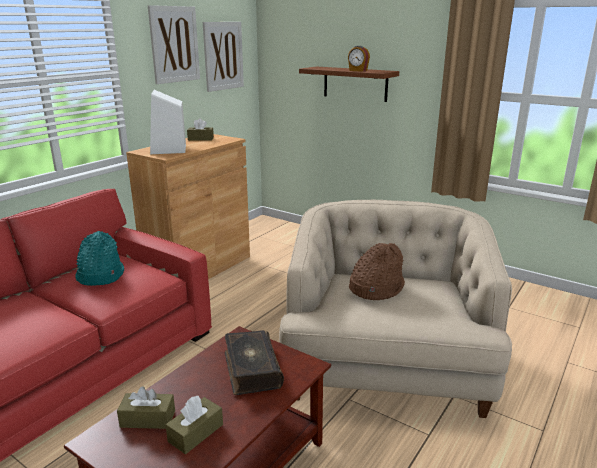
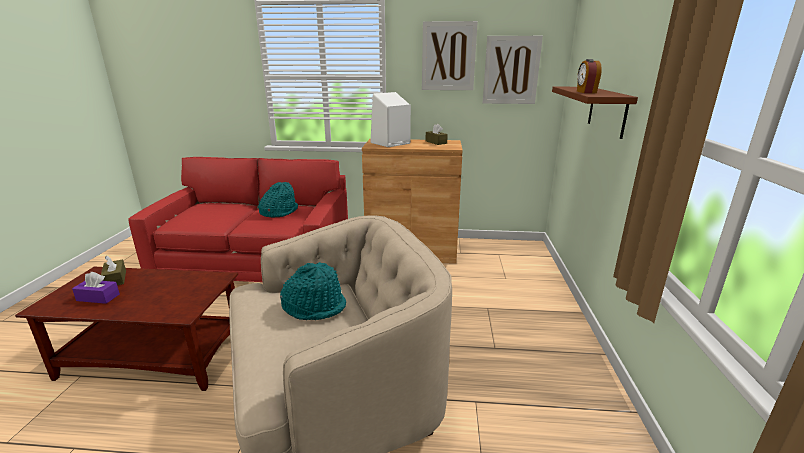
camera: 60 degrees right, 0 degrees up
(196, 433) = (98, 297): brown tissue box -> purple tissue box
(251, 369) = (175, 294): book -> none
(375, 288) = (315, 306): brown hat -> turquoise hat

